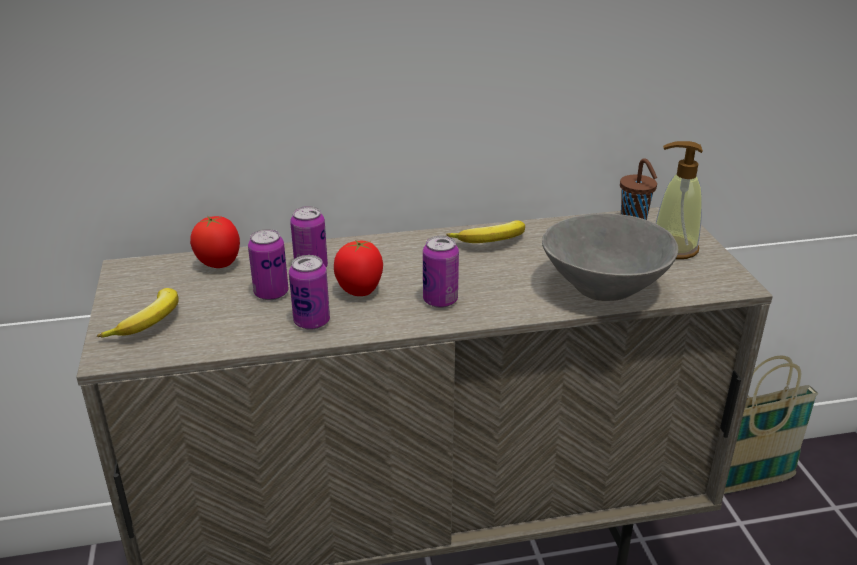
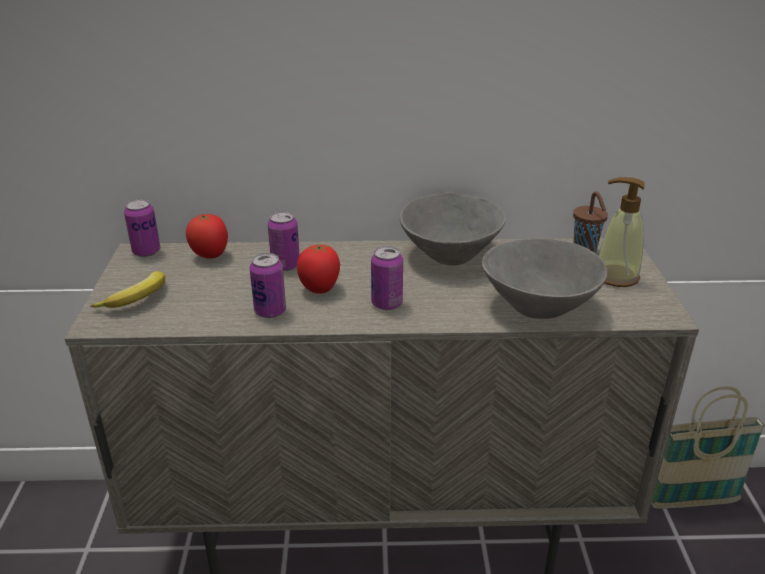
camera: 10 degrees right, 0 degrees up
(271, 293) = (245, 283): can -> can (146, 251)
(491, 241) = (449, 255): banana -> grey bowl

